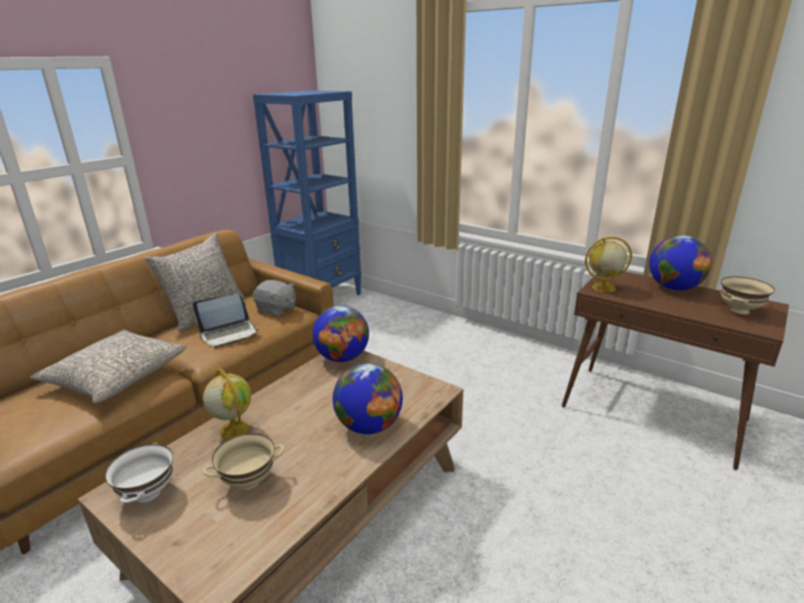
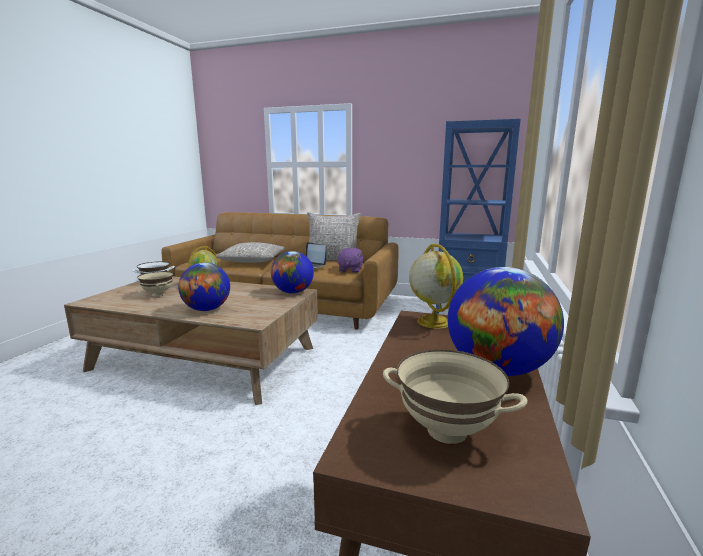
camera: 70 degrees right, 10 degrees down
(276, 310) = (350, 270): grey plush toy -> purple plush toy

